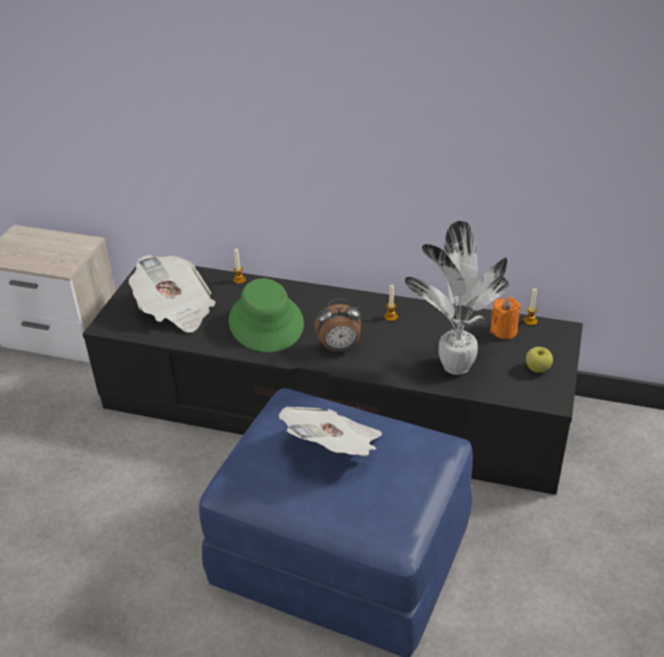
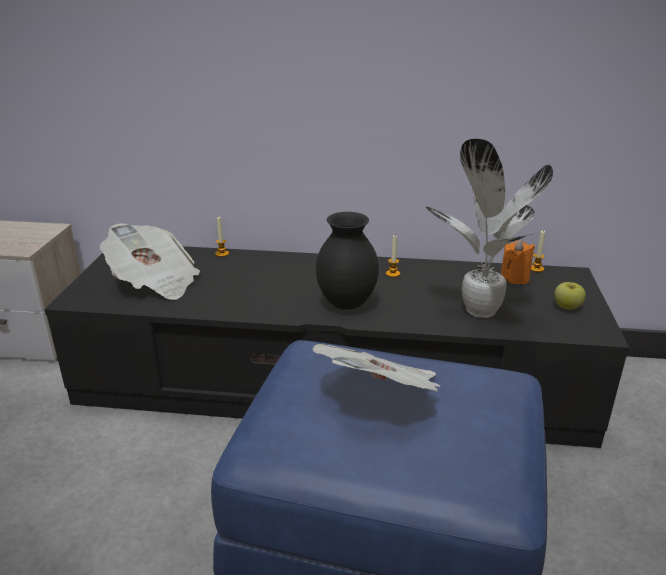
camera: 10 degrees left, 10 degrees down
(266, 323) = (259, 286): green hat -> none
(339, 348) = (347, 303): alarm clock -> black vase

